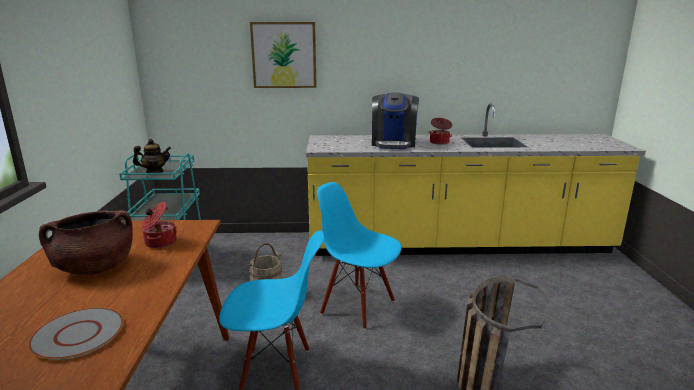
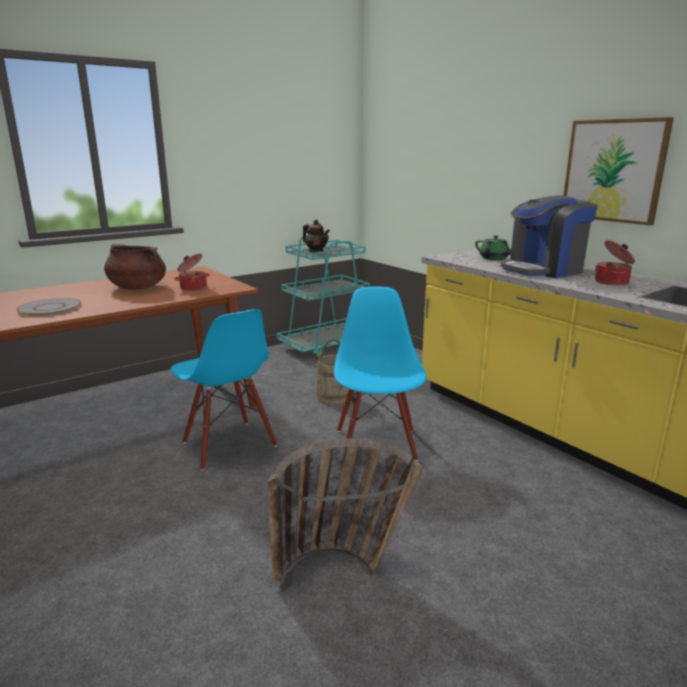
camera: 55 degrees right, 0 degrees up
(284, 55) = (472, 143): picture -> picture (613, 171)
(346, 142) = (494, 258): none -> green teapot

